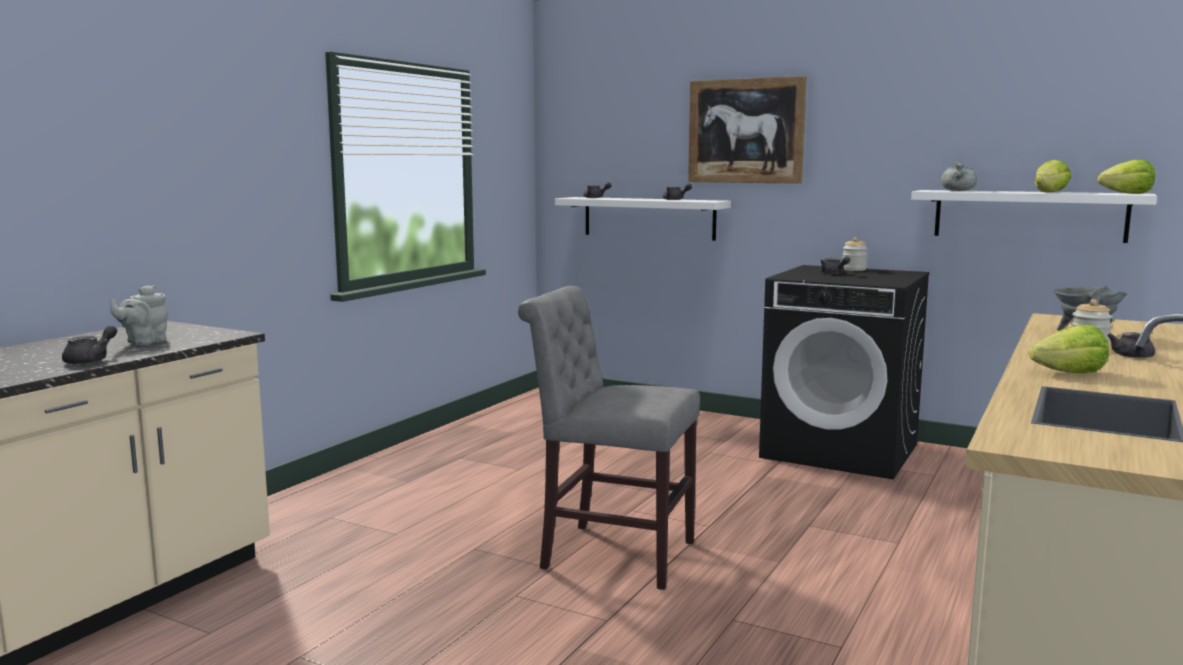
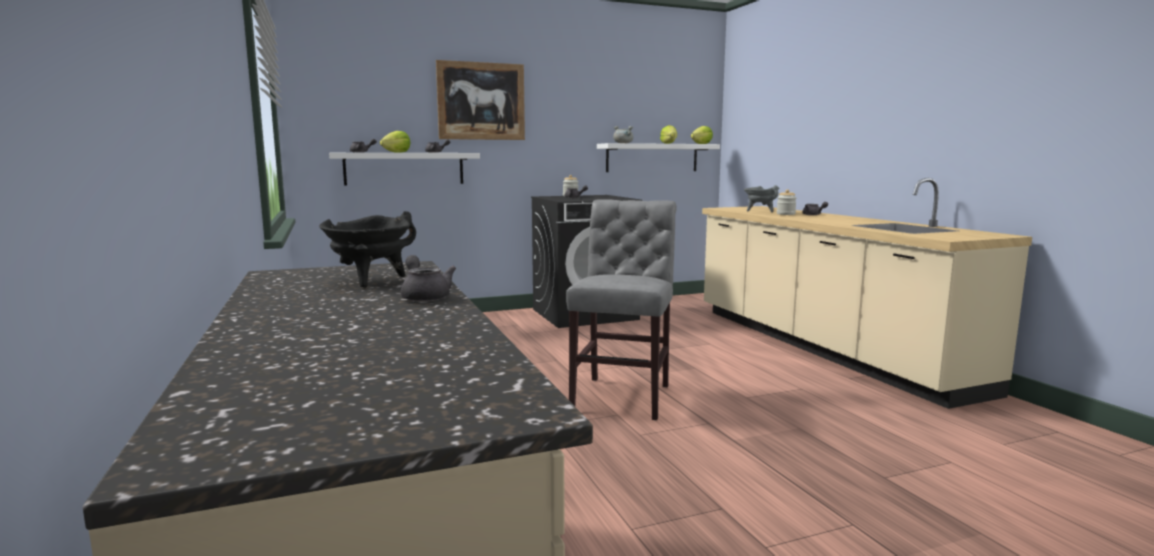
camera: 50 degrees left, 0 degrees up
(144, 342) = (370, 281): grey teapot -> black cooking pot
(610, 554) = (623, 396): grey chair -> grey chair turned 135 degrees clockwise
(1069, 373) = (832, 221): lettuce -> lettuce (396, 152)

